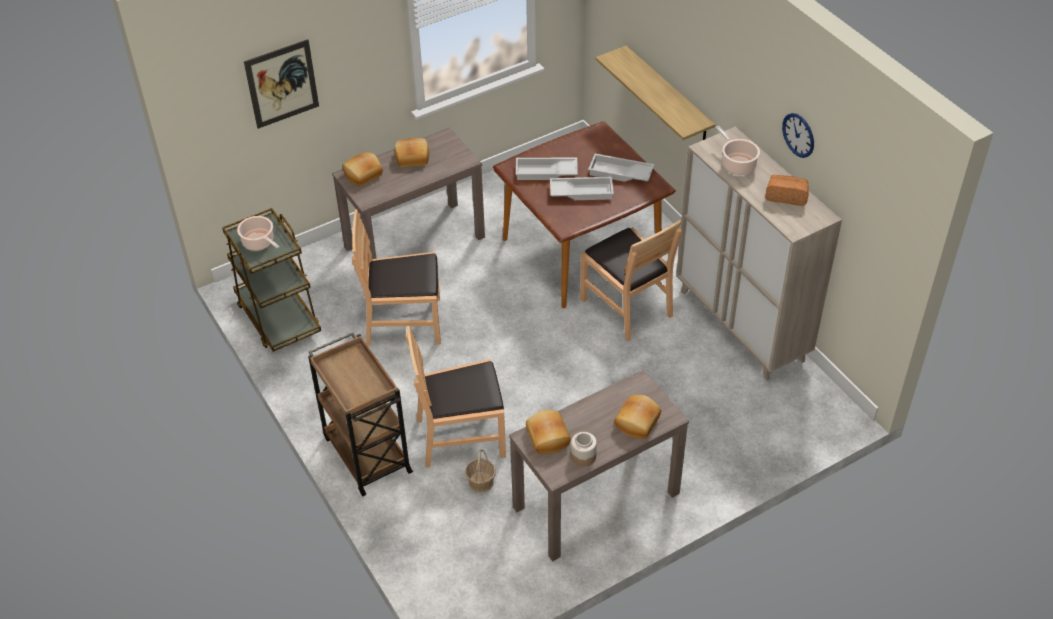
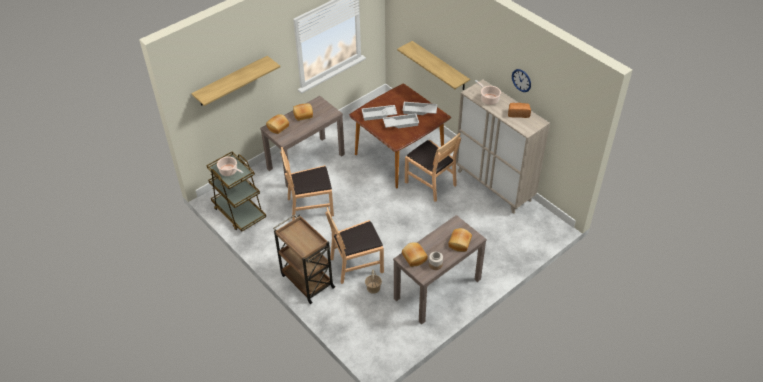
camera: 10 degrees left, 0 degrees up
(282, 84) = (231, 81): picture -> shelf

